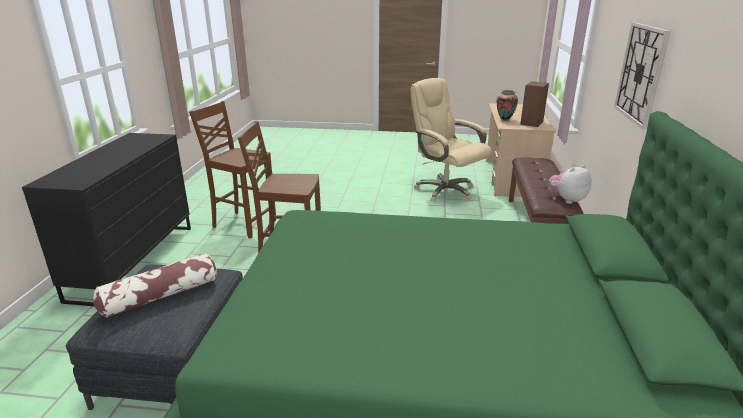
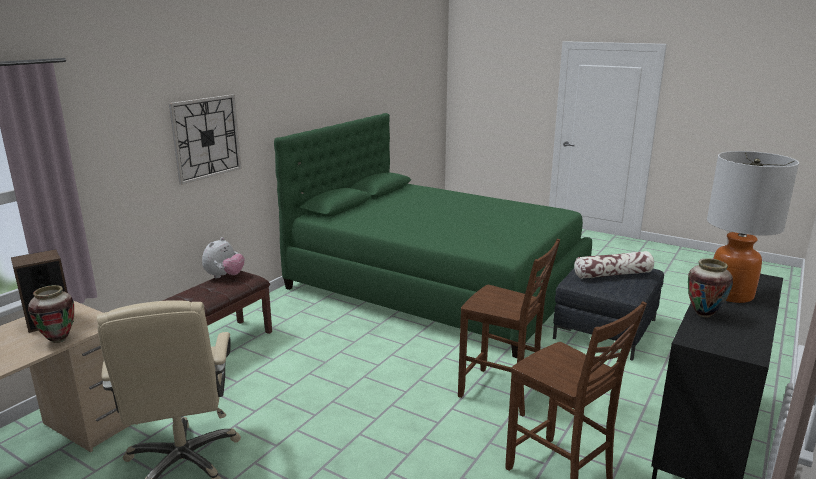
camera: 155 degrees left, 5 degrees down
(100, 164) = (730, 294): none -> table lamp
(139, 149) = (703, 314): none -> vase
(567, 199) = (224, 276): plush toy -> plush toy turned 60 degrees counterclockwise

